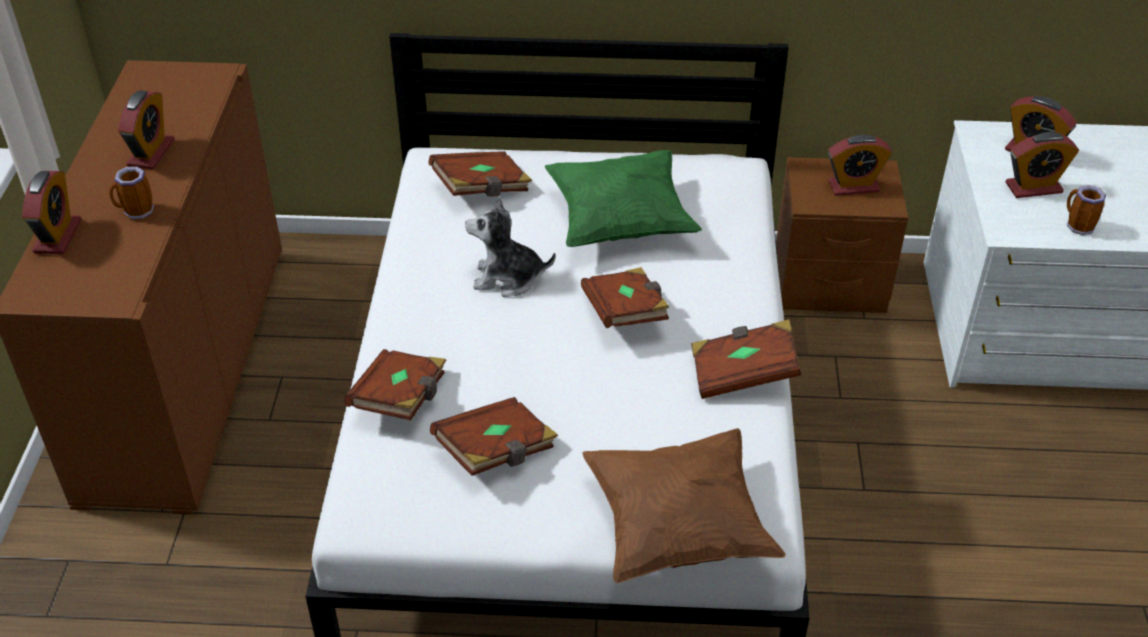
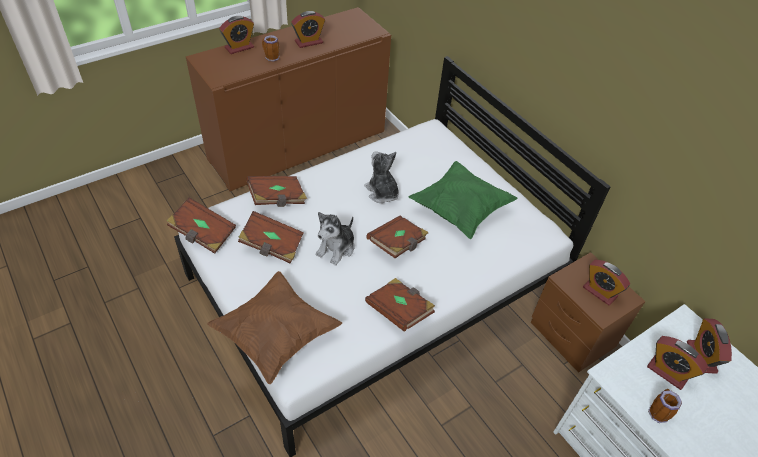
camera: 50 degrees right, 5 degrees up
(481, 189) = (431, 153): brown book -> brown book (203, 234)
(571, 381) = (336, 248): none -> plush toy

